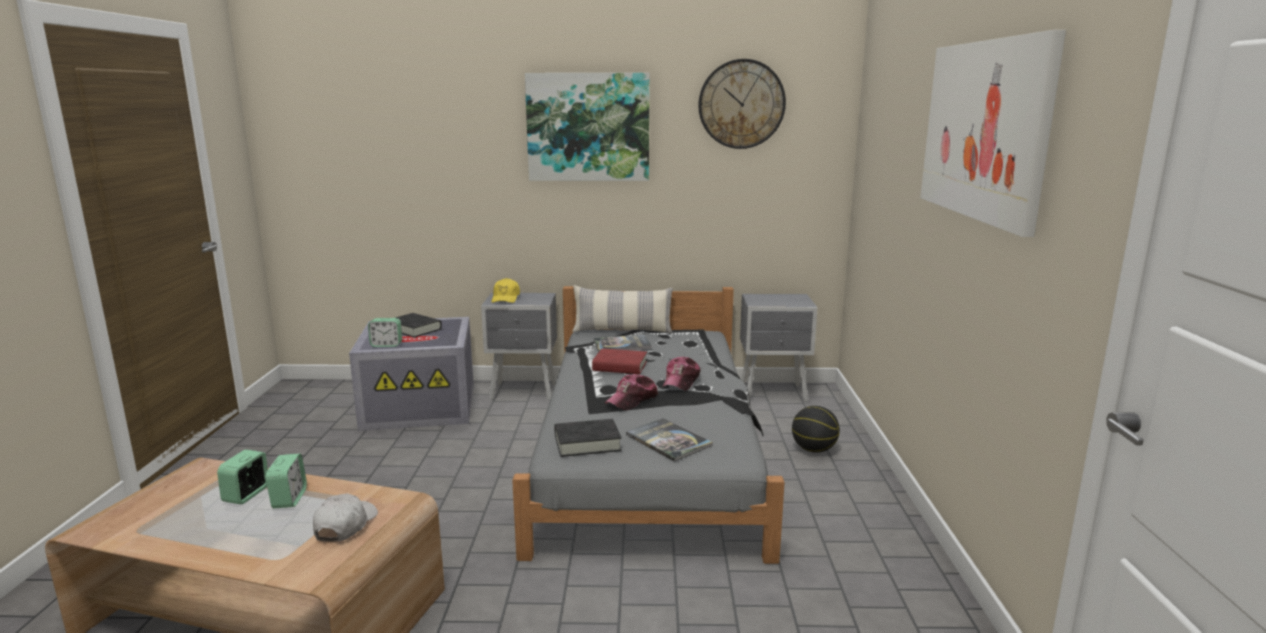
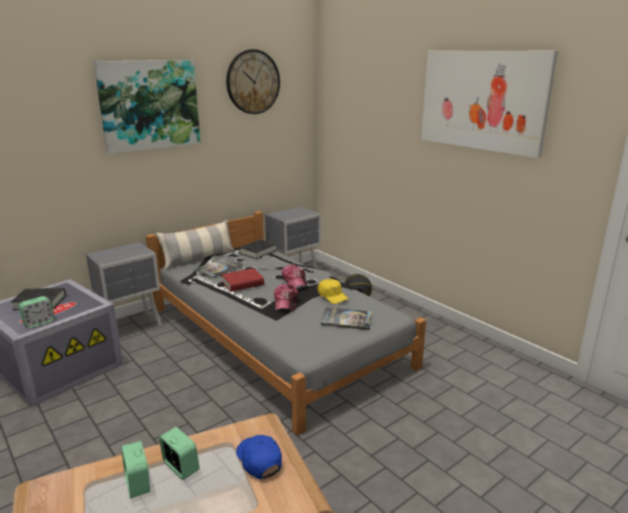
camera: 40 degrees left, 5 degrees up
(345, 525) = (259, 460): white cap -> blue cap
(506, 298) = (109, 255): yellow cap -> yellow cap (332, 296)
(587, 443) = (307, 338): black book -> black book (258, 252)

